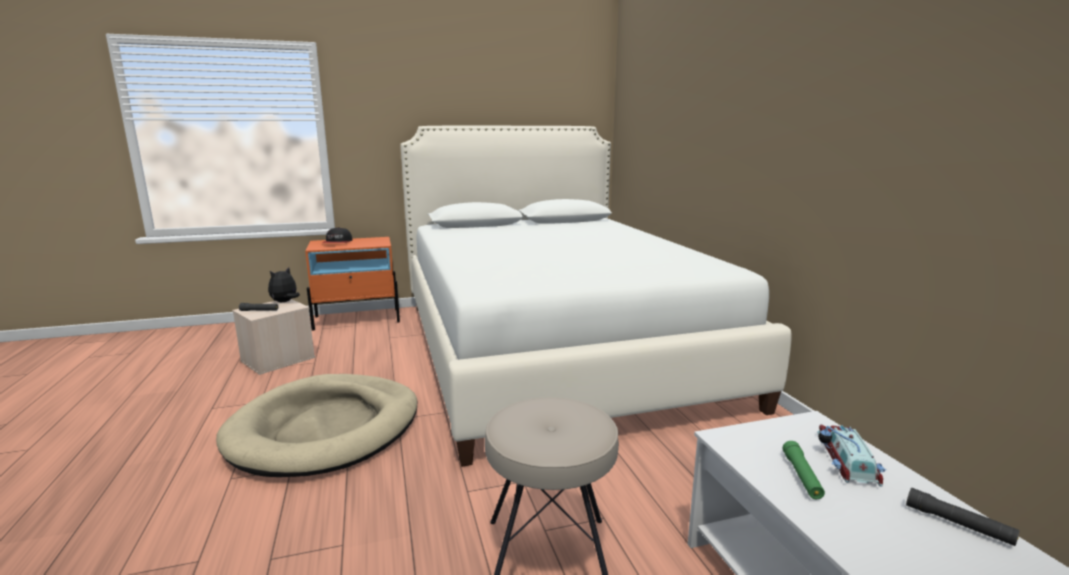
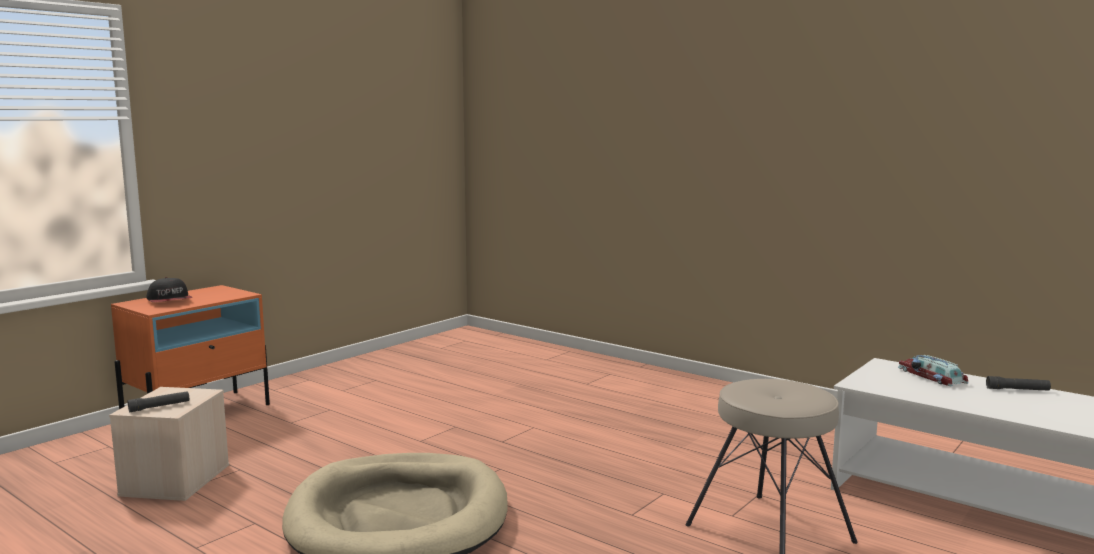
camera: 35 degrees left, 5 degrees down
(285, 302) = (171, 391): plush toy -> none
(554, 348) = (509, 390): white bed -> none
(802, 476) = (926, 390): green flashlight -> none

